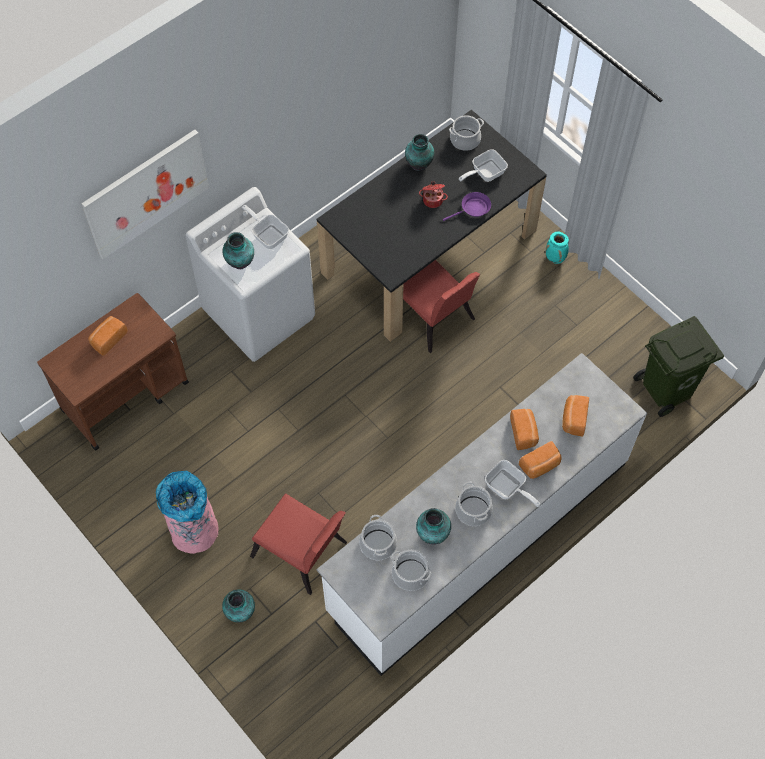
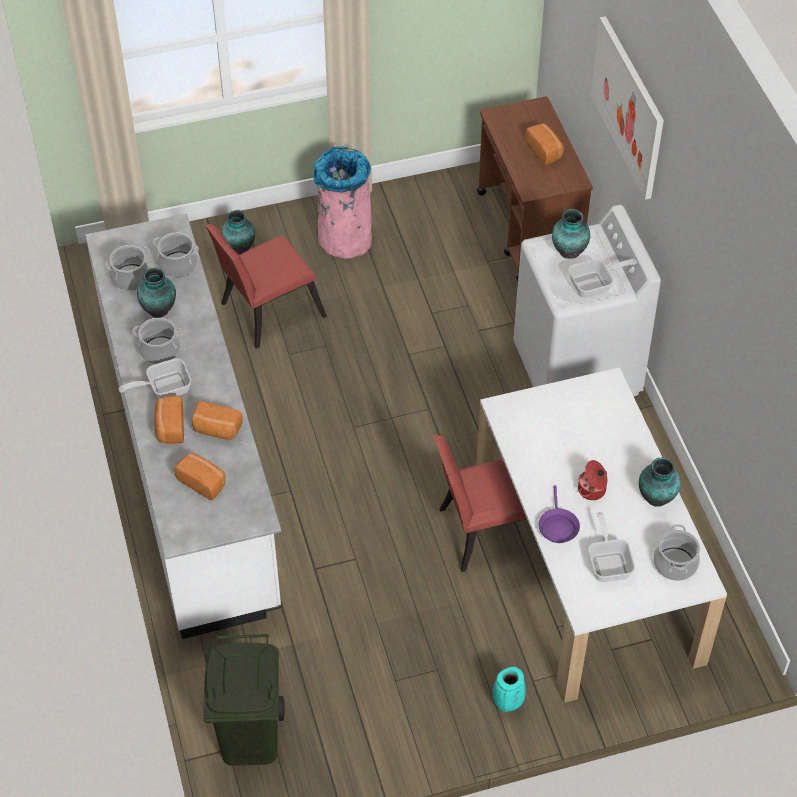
camera: 115 degrees right, 10 degrees down
(429, 251) = (587, 566): black dining table -> white dining table

